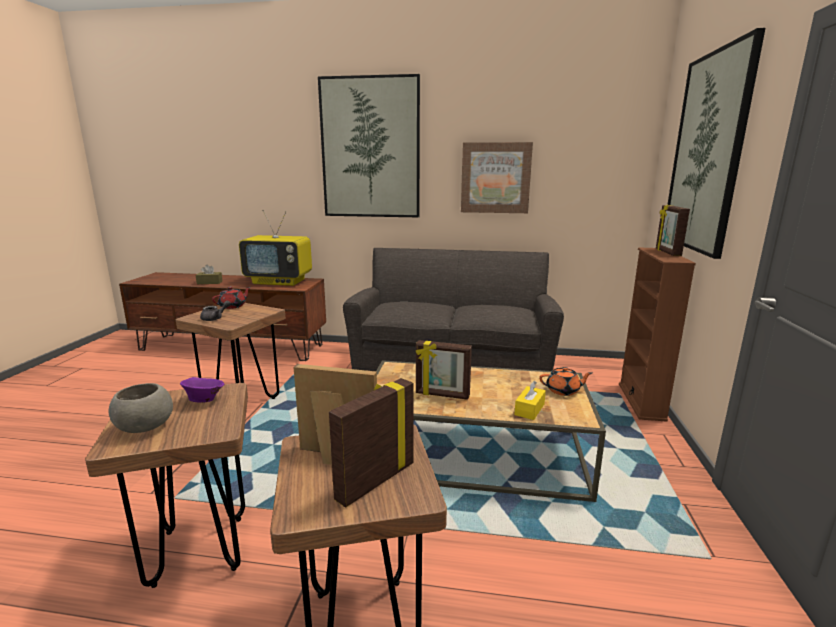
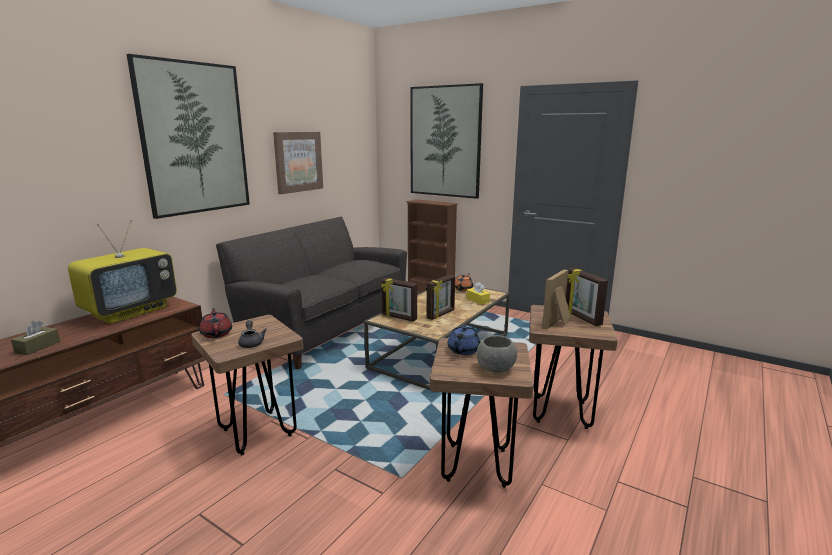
camera: 65 degrees left, 0 degrees up
(204, 400) = (463, 350): purple bowl -> blue teapot
(667, 252) = (429, 201): picture frame -> picture frame (399, 317)

